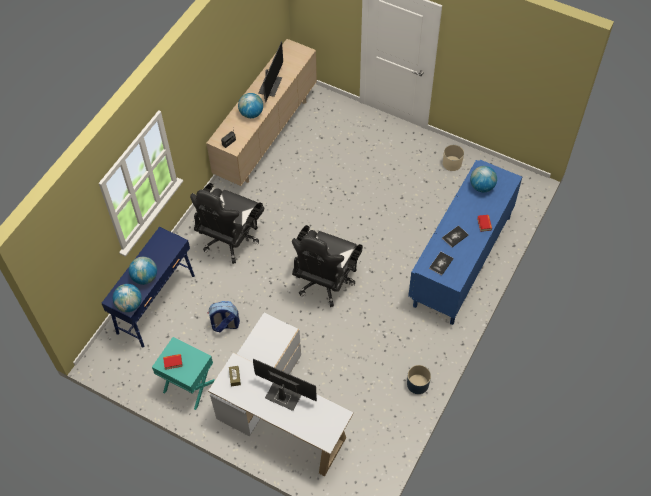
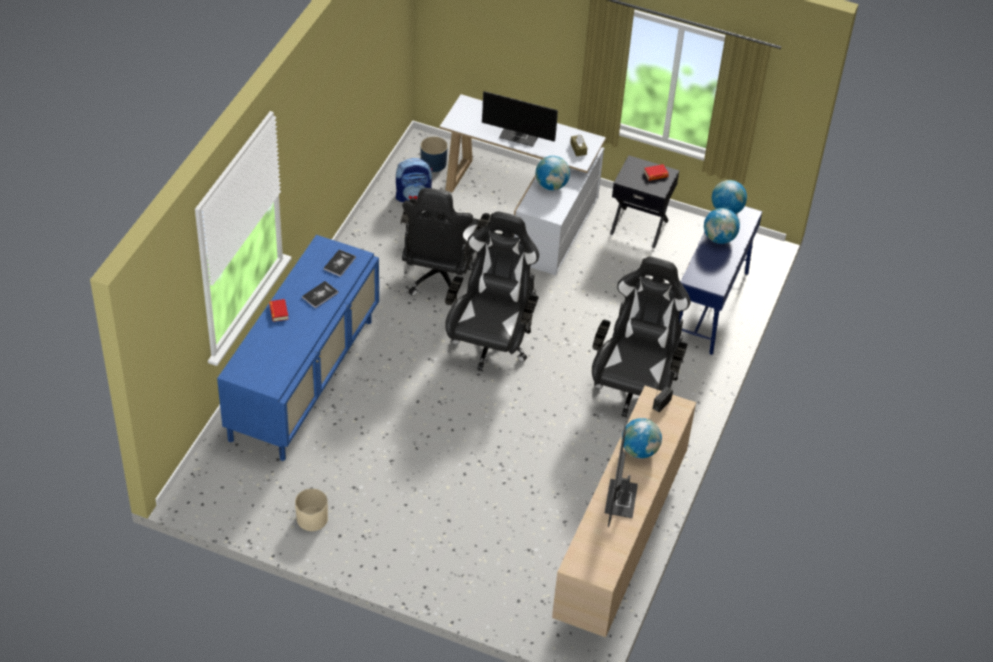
camera: 170 degrees right, 10 degrees down
(188, 387) = (639, 226): turquoise nightstand -> black nightstand
(225, 325) = (614, 289): backpack -> backpack (413, 196)
(356, 346) = (442, 275): none -> black office chair
(417, 384) = (363, 241): blue planter -> blue planter (433, 163)
(482, 186) = (278, 360): globe -> globe (551, 185)

